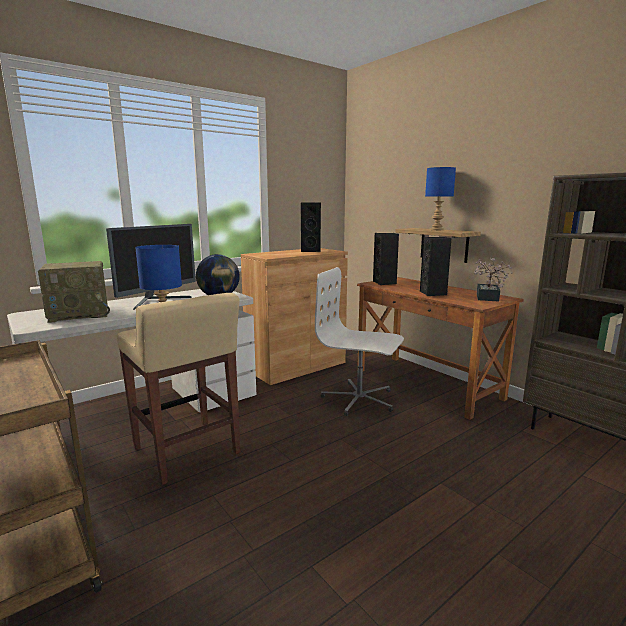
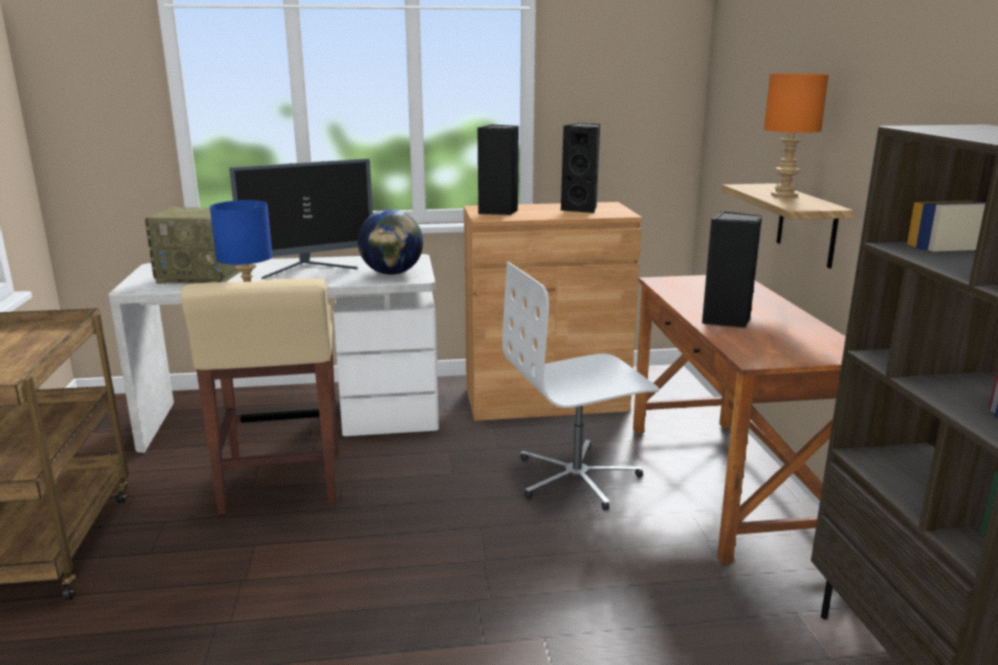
camera: 30 degrees right, 5 degrees up
(359, 399) = (577, 478): white office chair -> white office chair turned 75 degrees counterclockwise
(385, 283) = (687, 284): black speaker -> black speaker (498, 211)
(436, 230) = (783, 195): blue table lamp -> orange table lamp
(487, 298) = (808, 348): potted plant -> none

